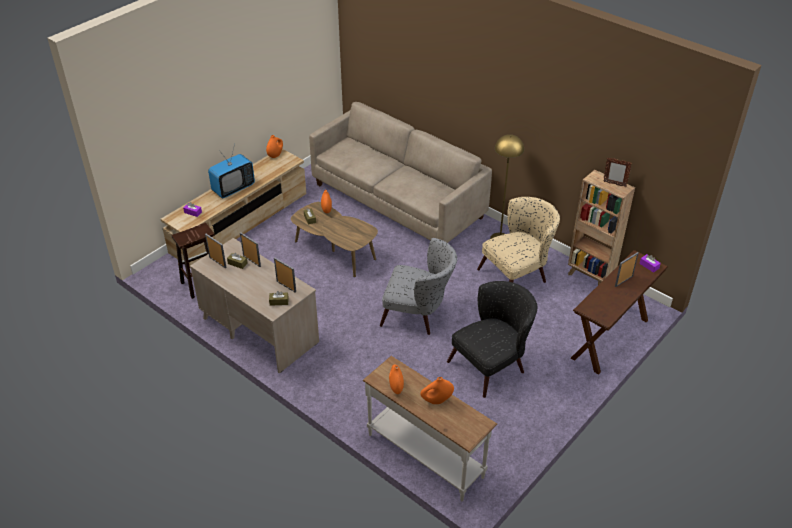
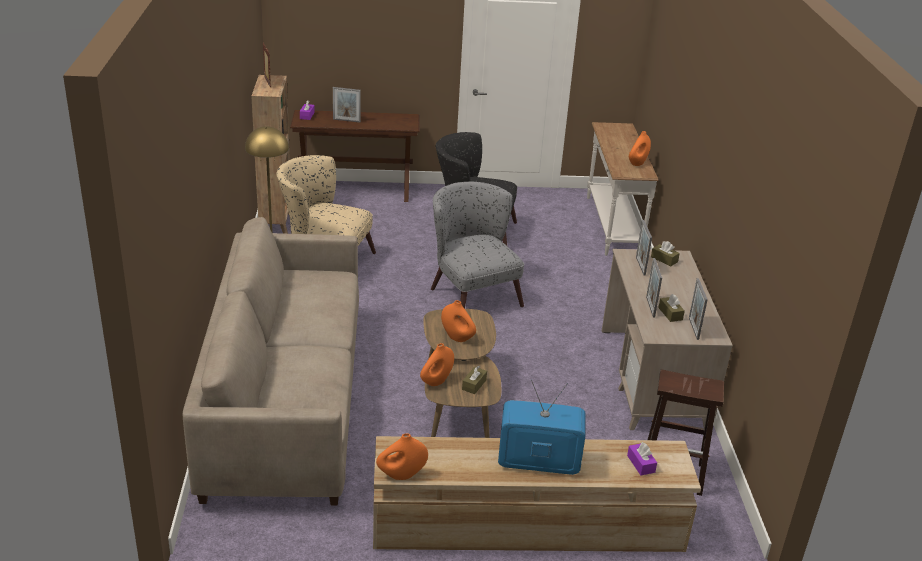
camera: 135 degrees left, 10 degrees down
(436, 400) = (617, 145): orange vase -> orange vase (457, 337)

